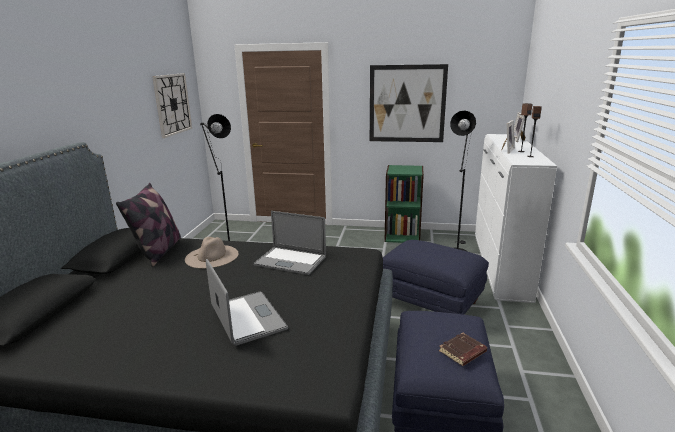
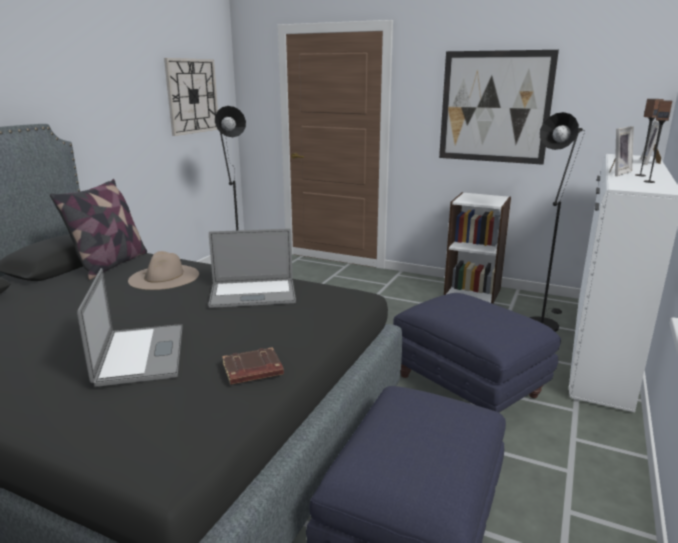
camera: 15 degrees right, 0 degrees up
(290, 261) = (253, 294): laptop -> laptop turned 45 degrees counterclockwise
(402, 236) = (472, 292): green bookcase -> white bookcase
(462, 352) = (432, 459): brown book -> brown book (252, 371)

